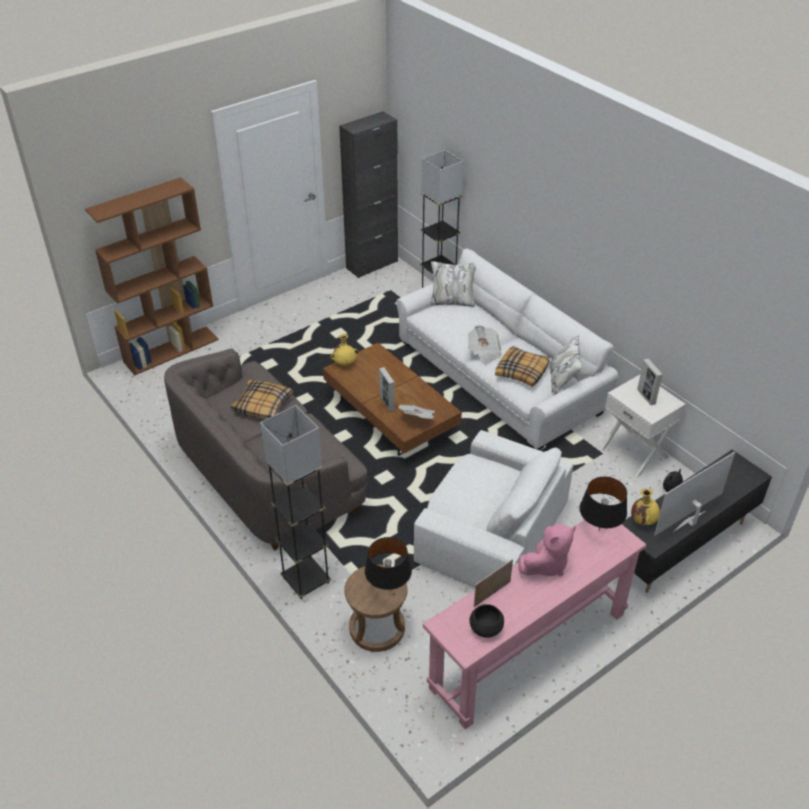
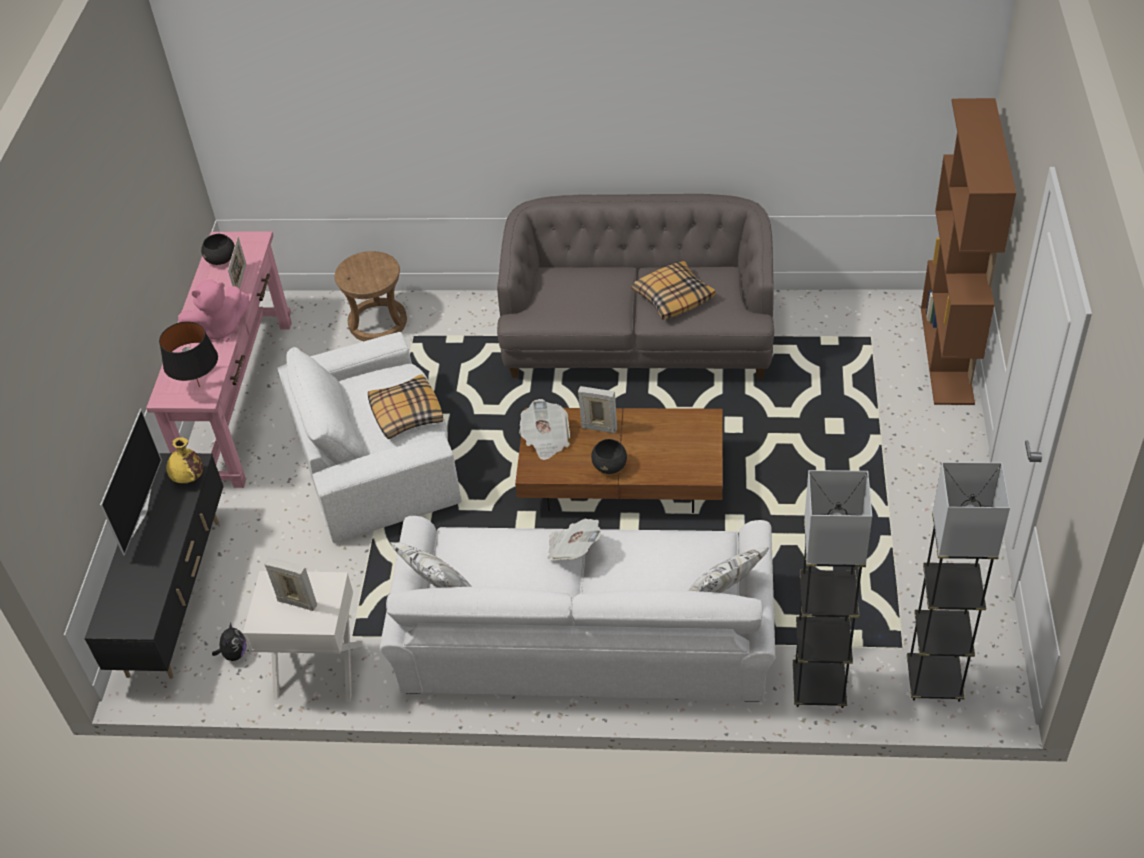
camera: 135 degrees right, 5 degrees up
(306, 580) = (477, 306): grey floor lamp -> grey floor lamp (934, 681)
(345, 363) = (709, 431): yellow vase -> none
(372, 265) = (1000, 669): black cabinet -> none
(388, 589) = (356, 277): black table lamp -> none
(409, 384) = (610, 466): none -> black bowl
(522, 372) = (496, 558): pillow -> pillow (406, 414)
(546, 564) = (219, 329): pink plush toy -> pink plush toy turned 120 degrees counterclockwise

